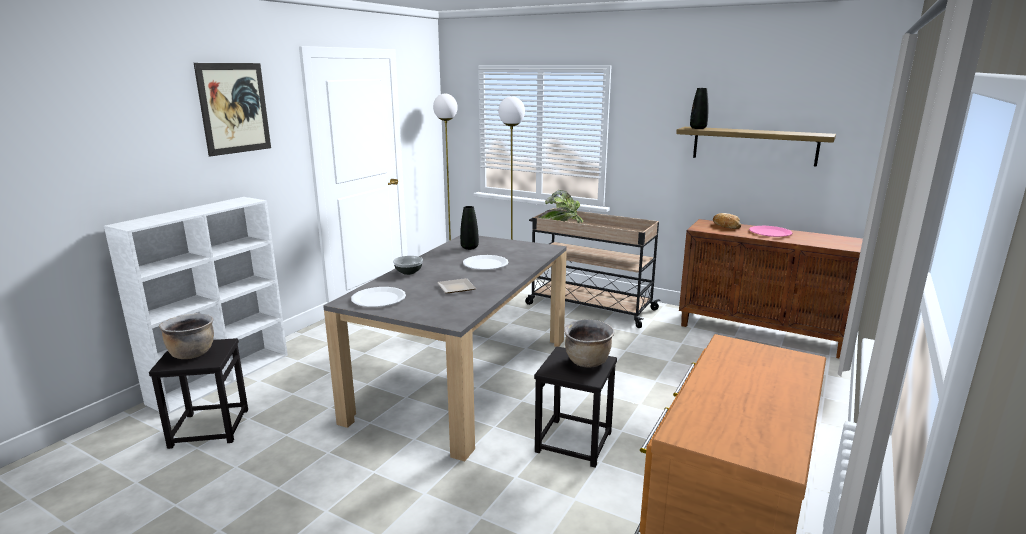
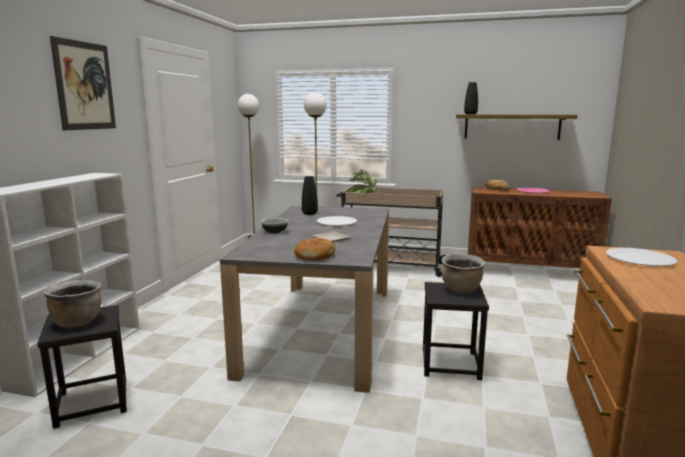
camera: 15 degrees left, 5 degrees down
(379, 299) = (269, 250): white plate -> white plate (640, 259)
(417, 311) = (315, 256): none -> bread

